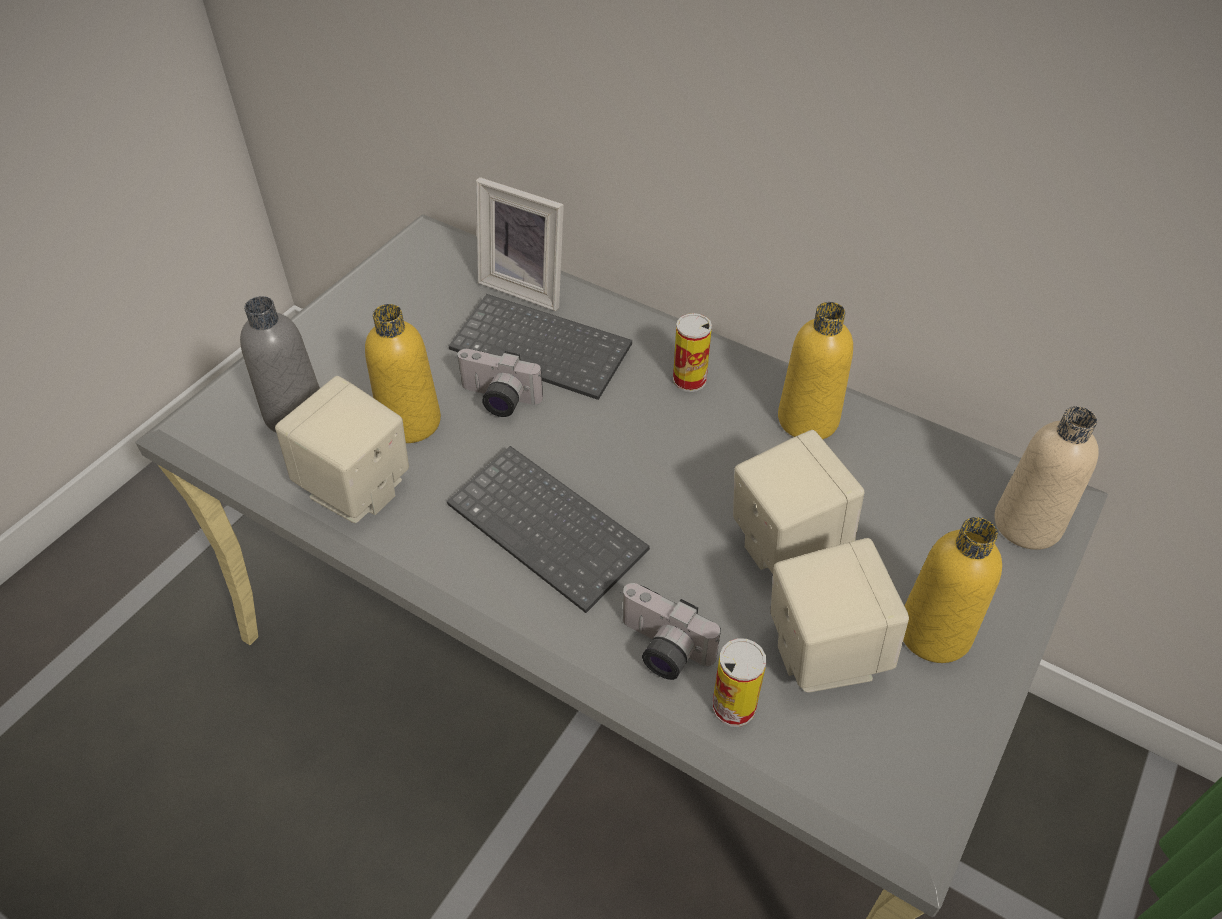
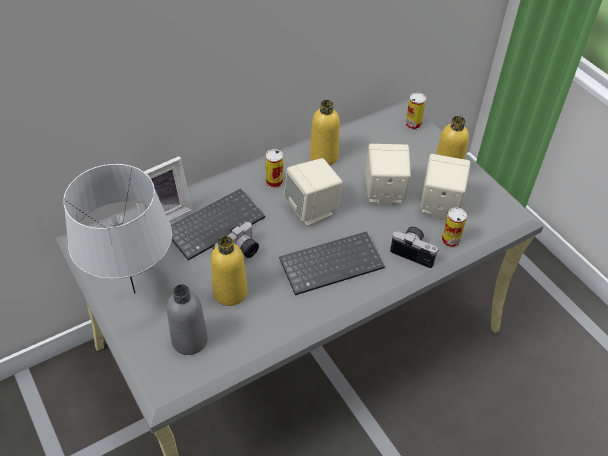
camera: 65 degrees left, 0 degrees up
(356, 322) = (135, 293): none -> grey table lamp
(357, 489) = (262, 328): beige speaker -> beige speaker (312, 209)
(661, 650) = (414, 251): camera -> camera turned 120 degrees counterclockwise
(1027, 524) = (413, 124): beige bottle -> can

